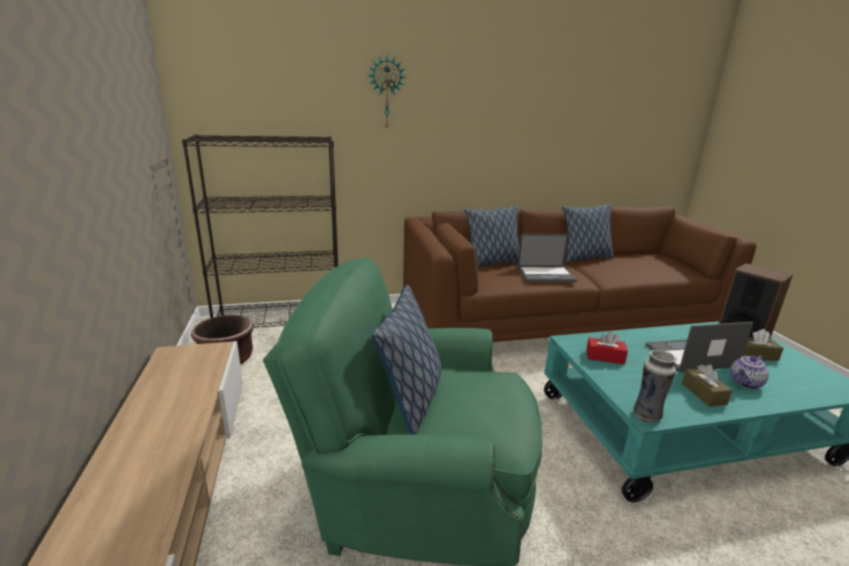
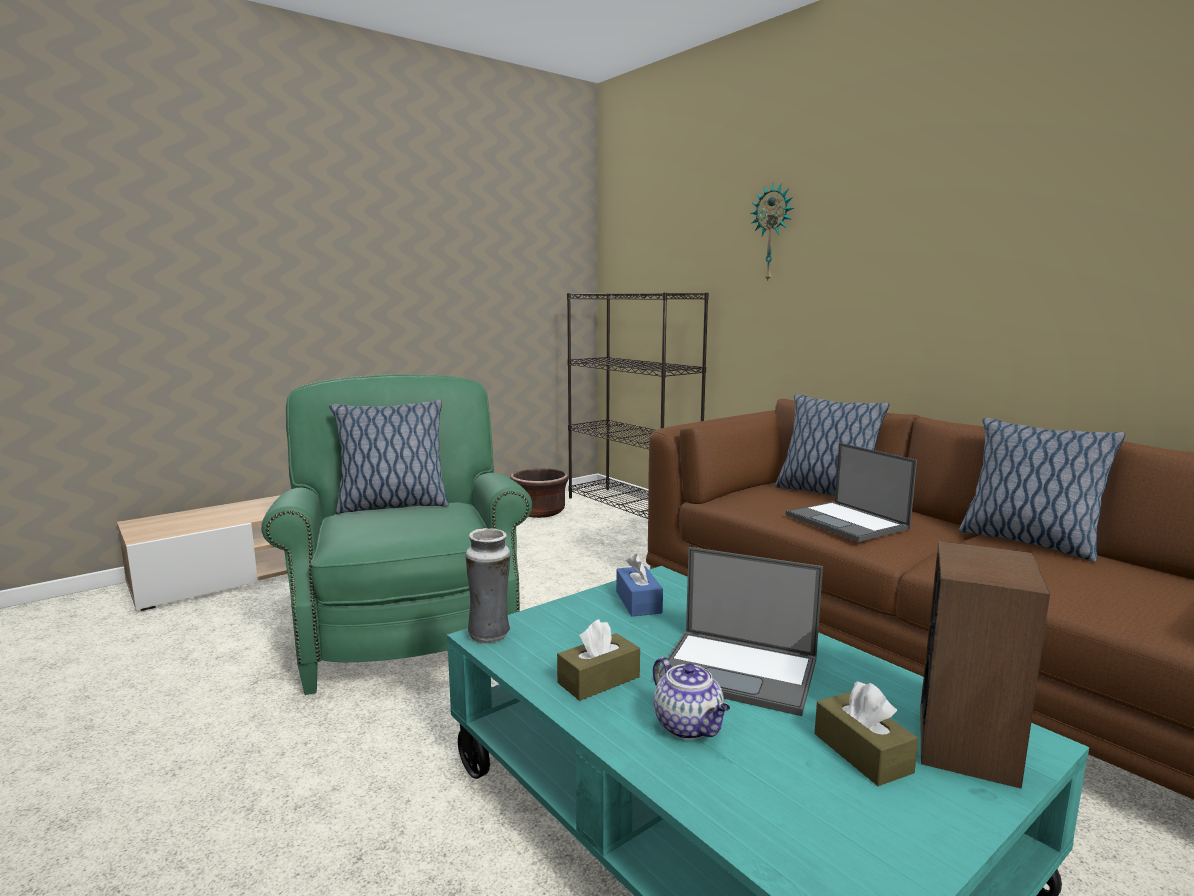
camera: 65 degrees right, 10 degrees down
(605, 357) = (638, 602): red tissue box -> blue tissue box
(689, 356) = (740, 671): laptop -> laptop turned 150 degrees clockwise
(745, 383) = (689, 726): teapot -> teapot turned 150 degrees counterclockwise

